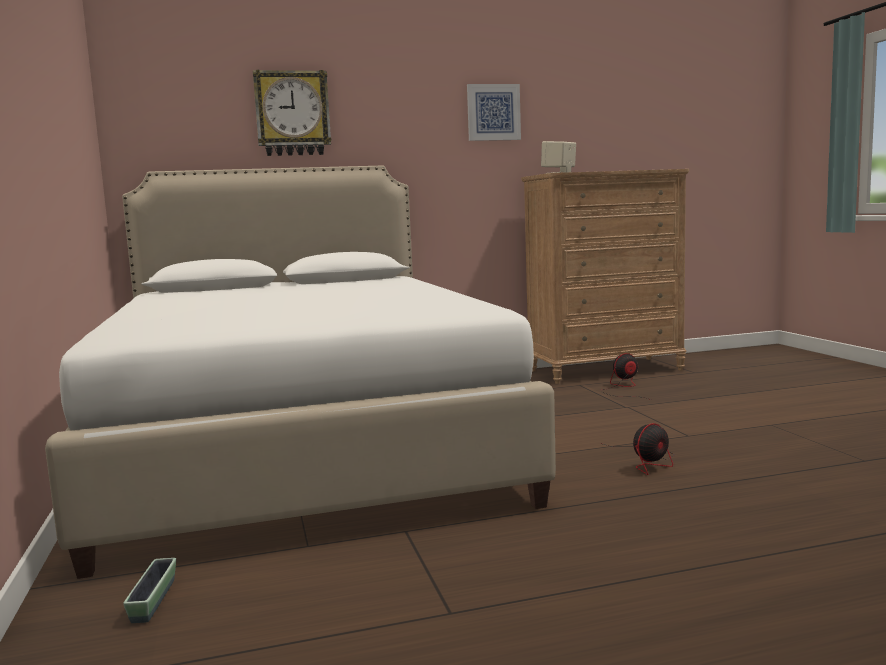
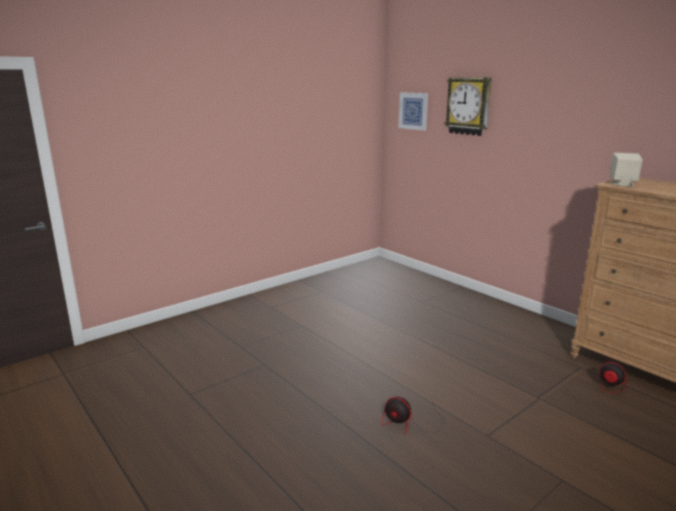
camera: 65 degrees right, 10 degrees up
(153, 601) = (187, 333): planter -> none
(302, 446) = (356, 310): white bed -> none
(493, 112) = (615, 114): picture -> picture (413, 111)

